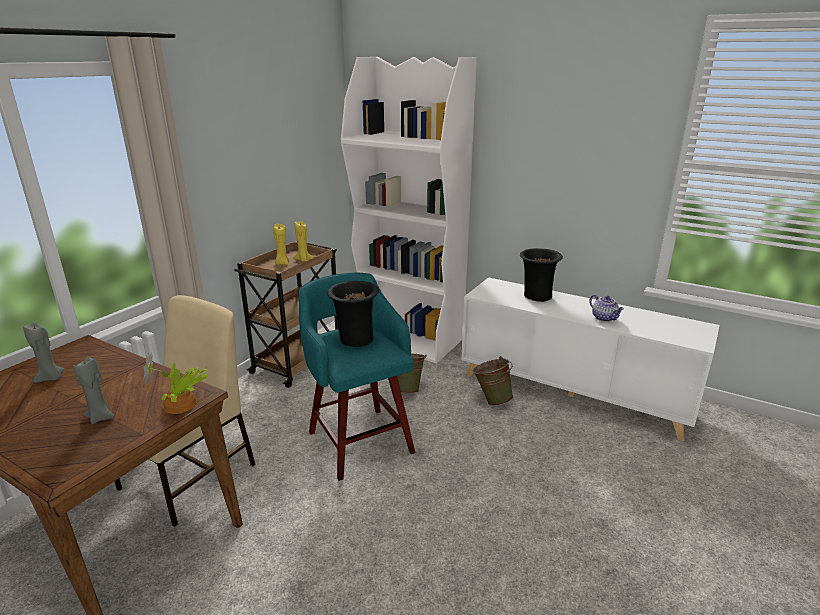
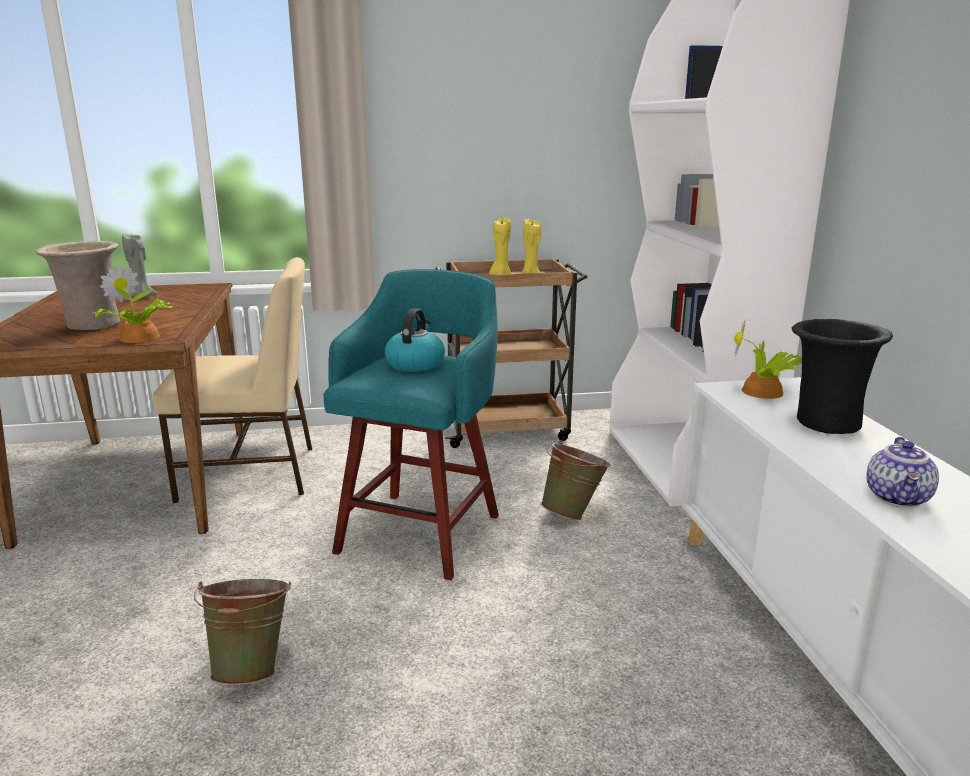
camera: 50 degrees right, 5 degrees down
(100, 417) = (91, 325): grey candle -> beige vase
(355, 340) = (415, 364): black vase -> kettle
(491, 400) = (669, 589): green bucket -> green bucket (252, 667)
(494, 290) = (764, 392): none -> potted plant

